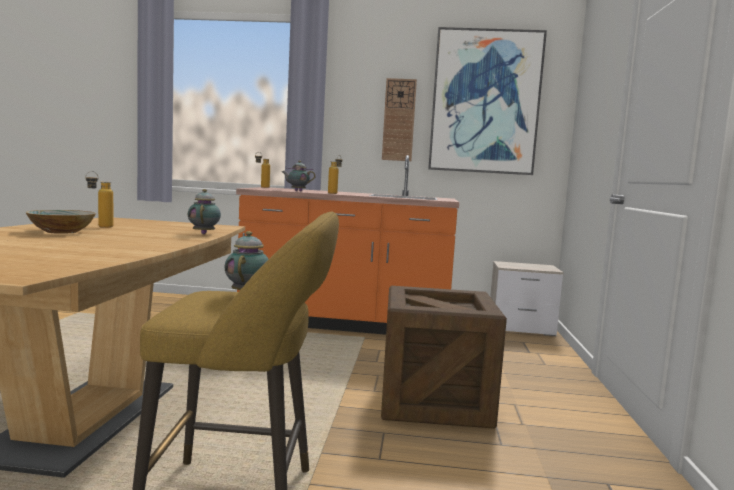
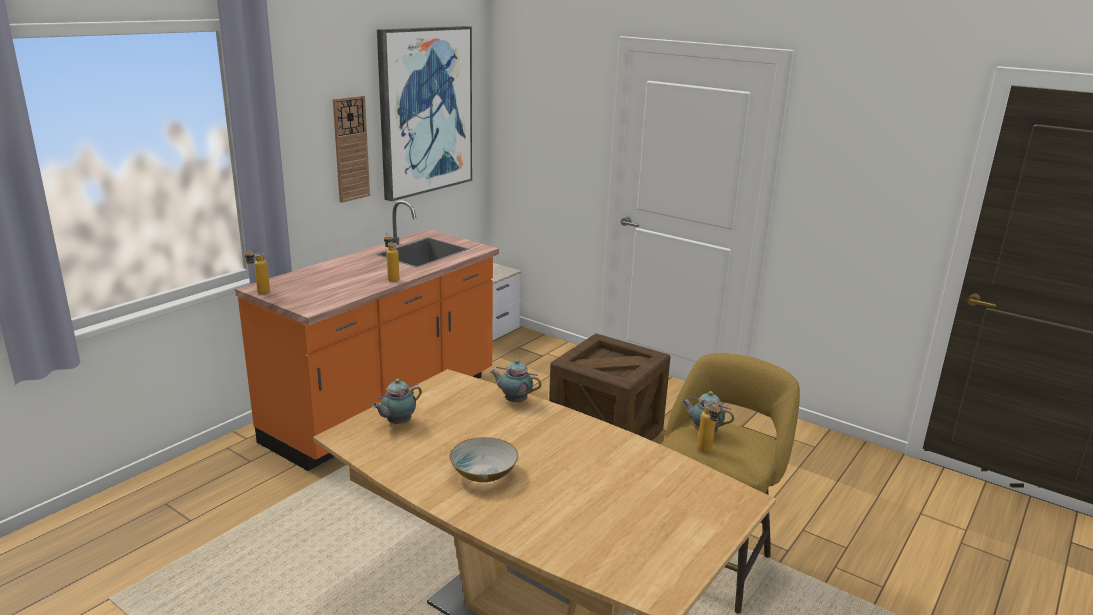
camera: 60 degrees left, 15 degrees up
(99, 227) = (441, 449): bottle -> bottle (706, 452)
(297, 191) = (354, 290): teapot -> teapot (397, 423)

